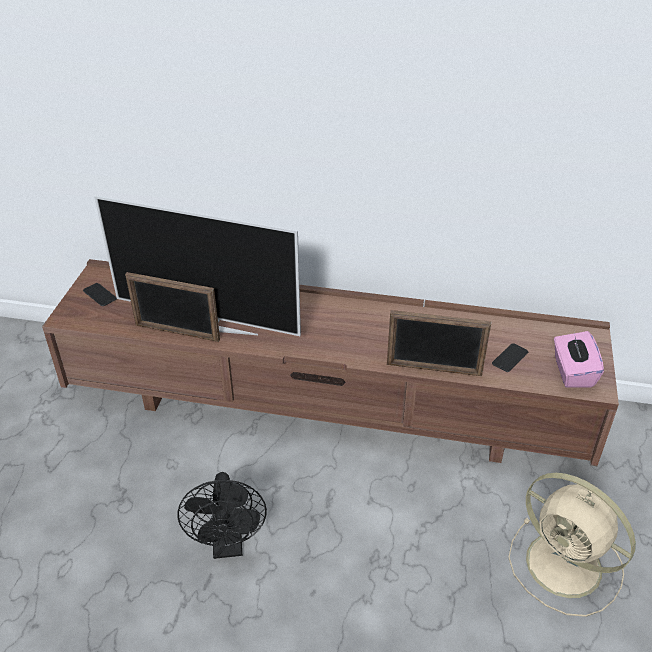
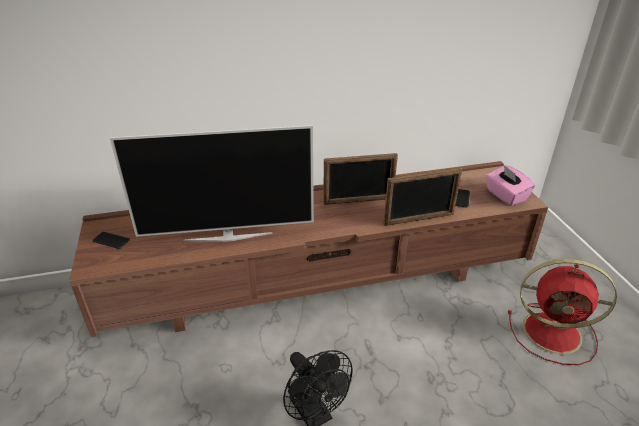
camera: 25 degrees left, 5 degrees down
(177, 332) = (203, 250): picture frame -> picture frame (358, 201)
(567, 567) = (554, 333): beige fan -> red fan

